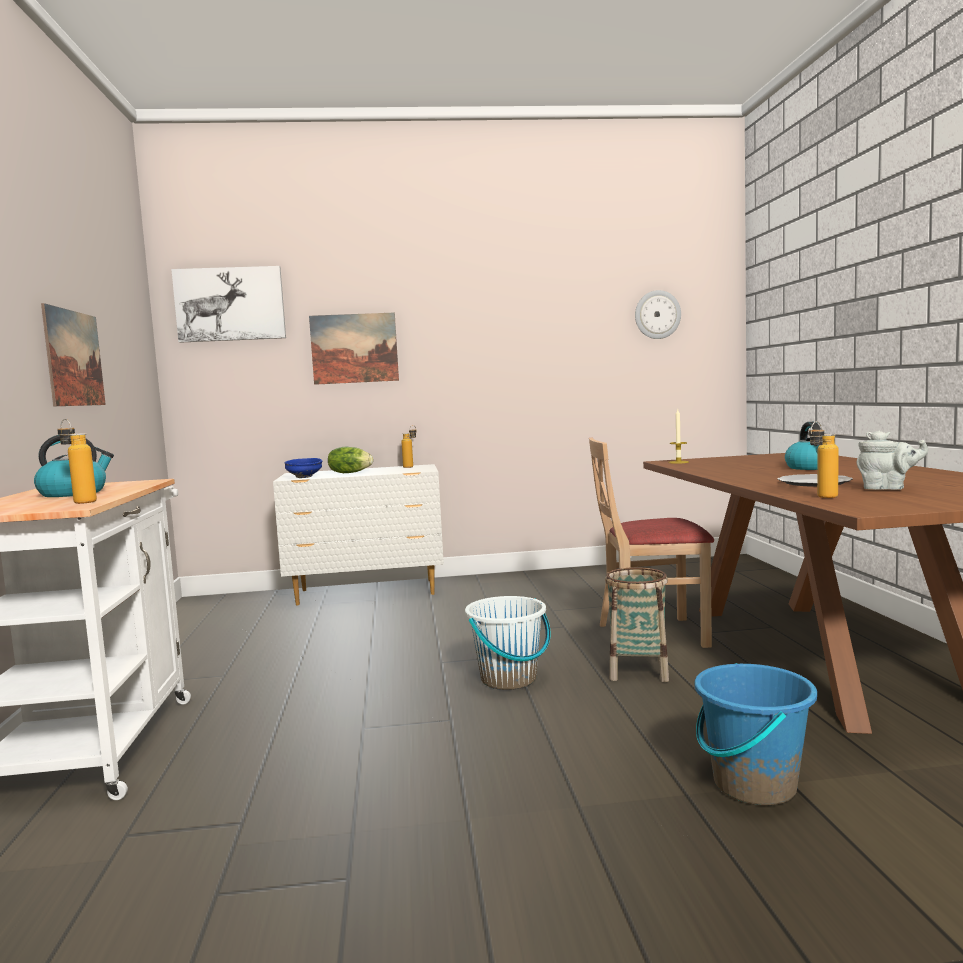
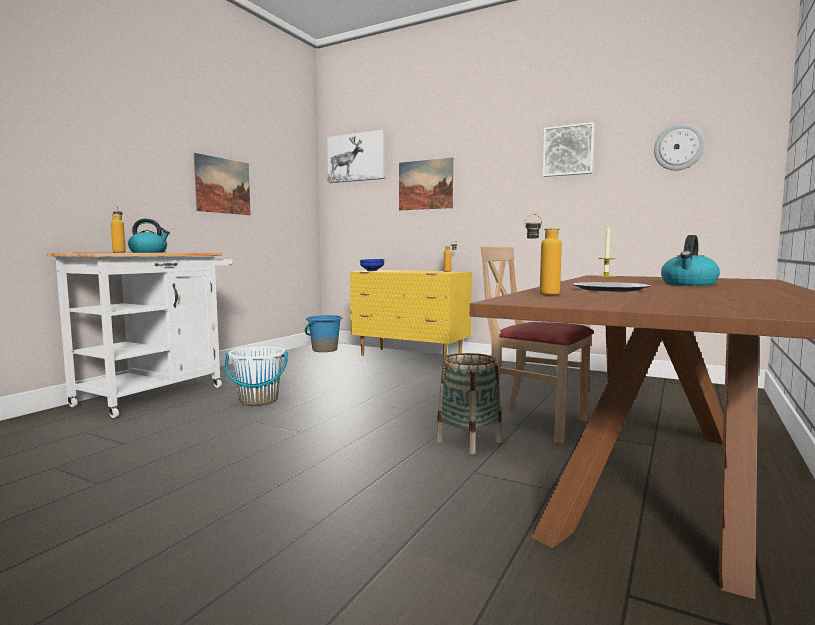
camera: 35 degrees right, 0 degrees up
(350, 473) = (403, 271): lettuce -> none
(368, 592) = (411, 357): white dresser -> yellow dresser
(509, 679) = (378, 421): white bucket -> white bucket (258, 400)
(544, 312) = (568, 150): none -> picture
(753, 785) = (372, 537): blue bucket -> blue bucket (324, 350)
(887, 489) = (643, 296): grey teapot -> none

